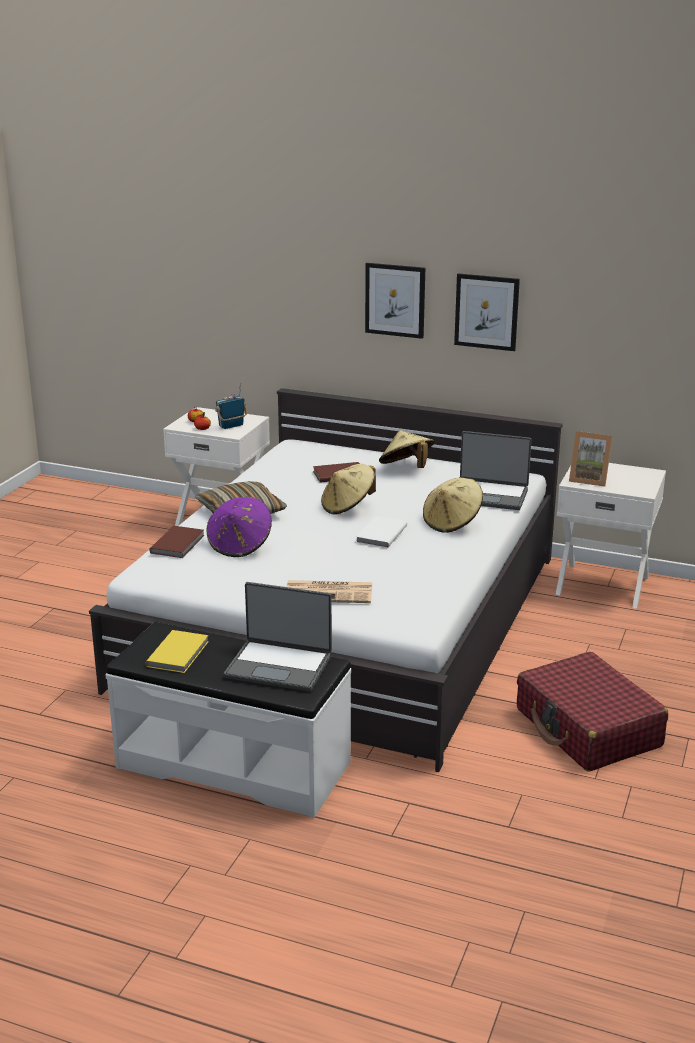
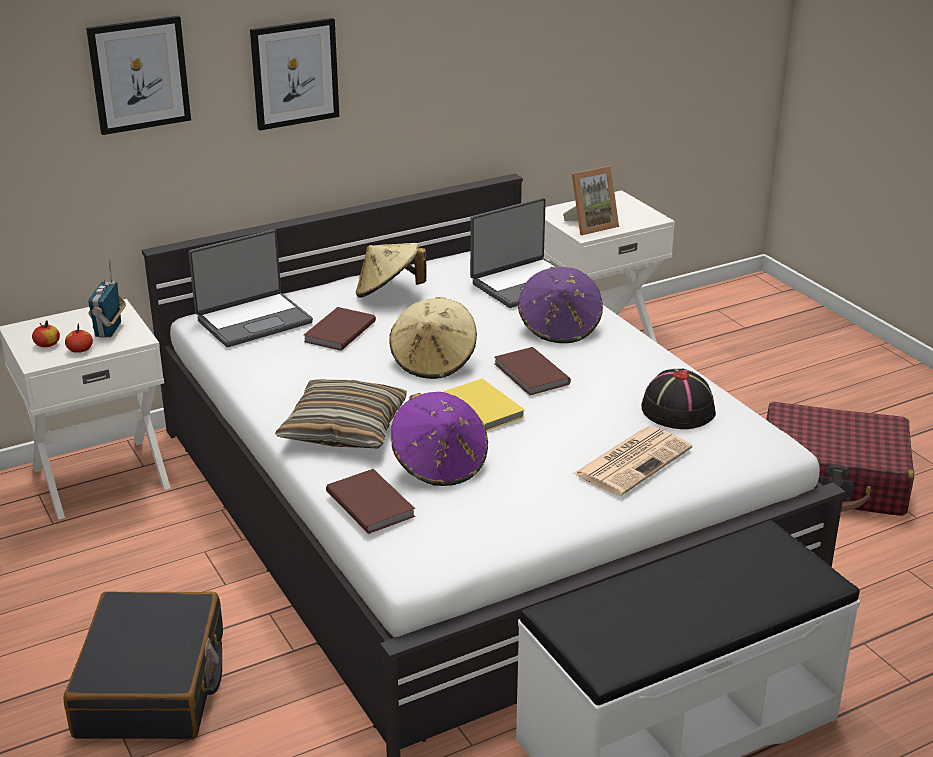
camera: 50 degrees left, 5 degrees up
(84, 607) = (152, 685): none -> black suitcase
(179, 653) = (634, 624): yellow book -> yellow book (484, 407)
(279, 666) = (742, 568): laptop -> laptop (253, 320)
(380, 534) = (530, 375): white book -> brown book
(413, 586) = (677, 409): none -> black hat
(452, 523) = (560, 328): beige hat -> purple hat
(486, 312) = (415, 58): picture -> picture (139, 74)

